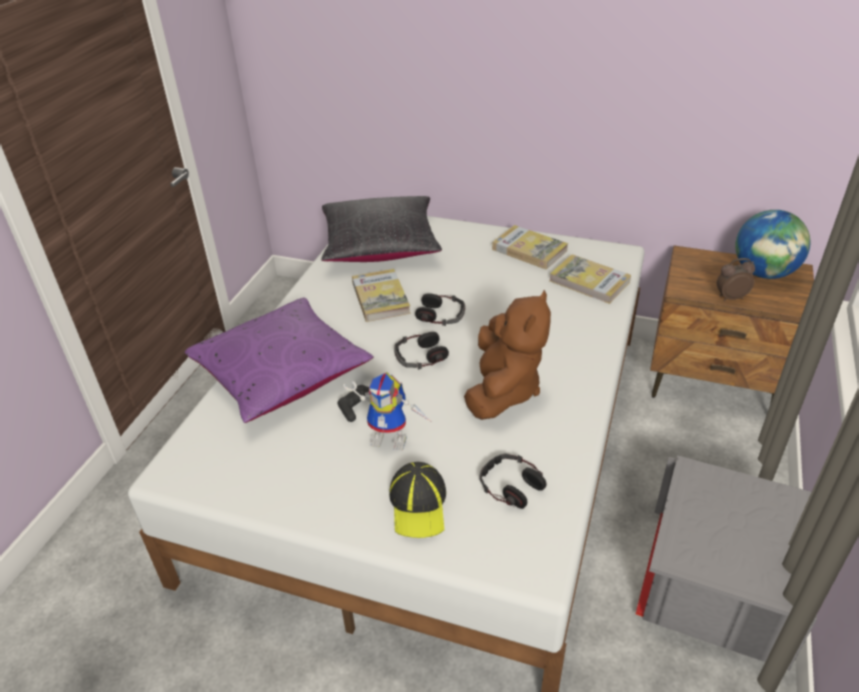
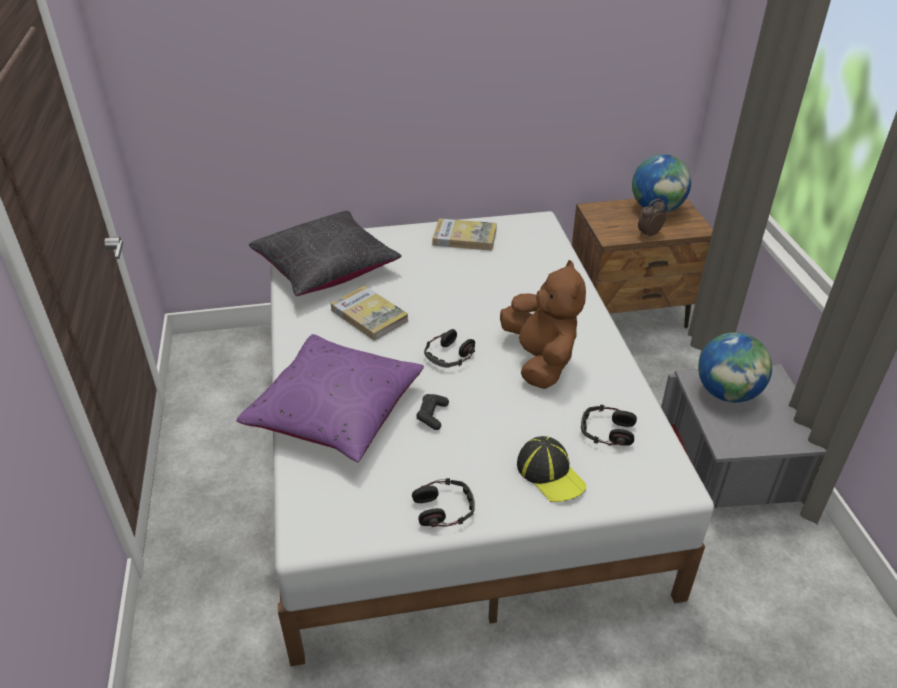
camera: 30 degrees left, 0 degrees up
(392, 438) = (483, 430): toy robot -> none
(441, 315) = (437, 314): headphones -> headphones (444, 508)
(589, 282) = (535, 251): book -> none
(720, 501) = (727, 393): none -> globe

